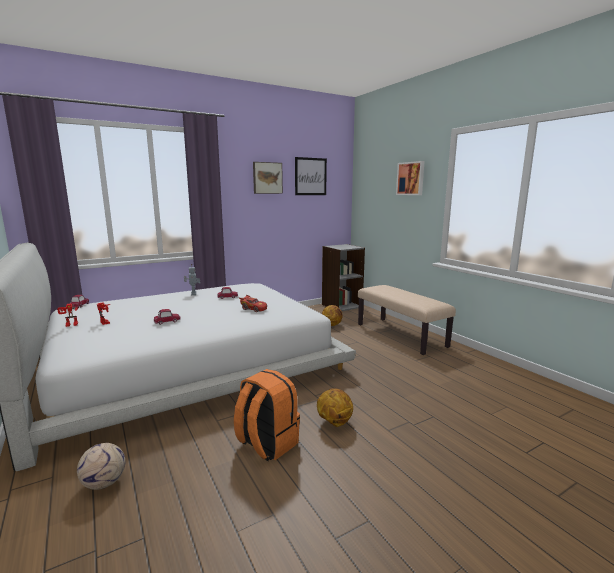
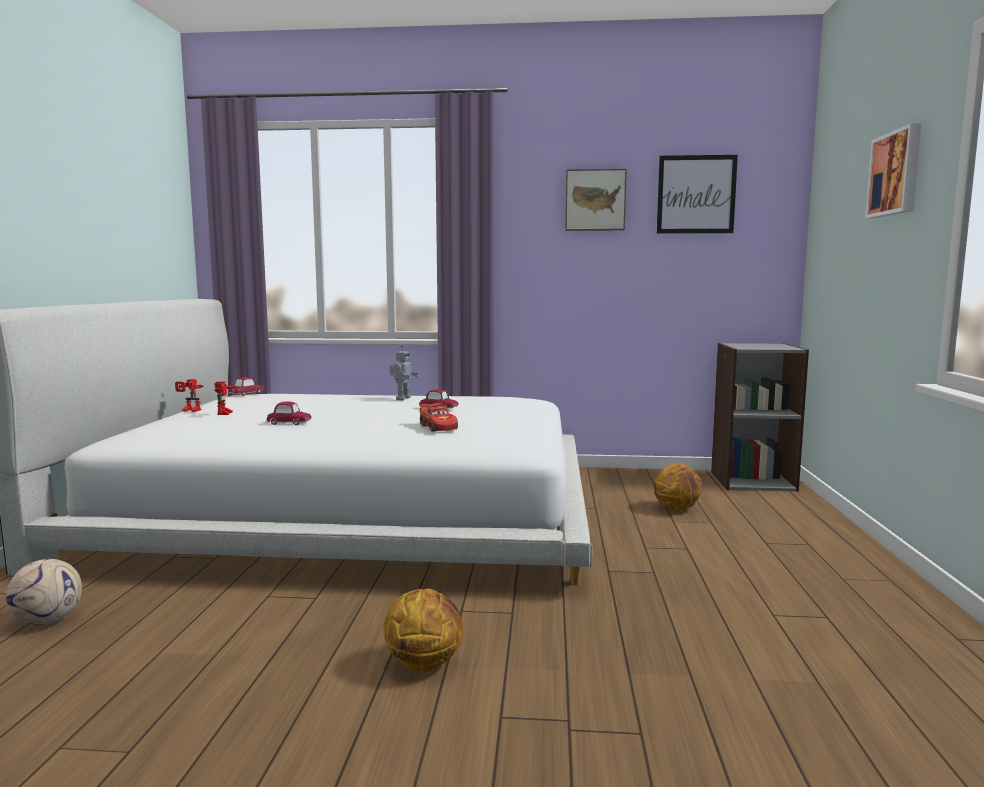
camera: 35 degrees right, 5 degrees down
(266, 443) = (277, 652): orange backpack -> none
(401, 335) = (814, 560): beige bench -> none

